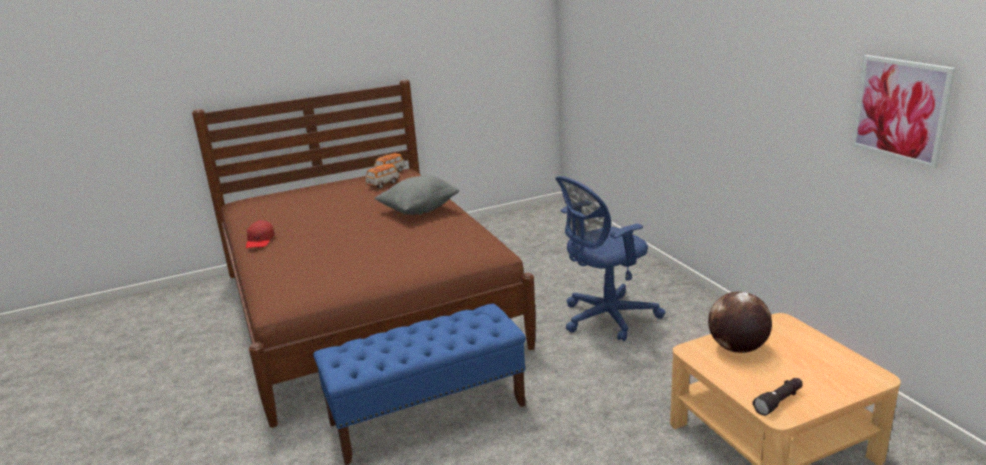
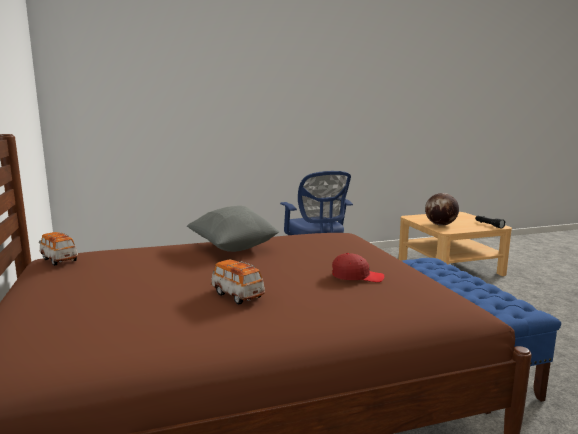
camera: 85 degrees left, 10 degrees down
(260, 240) = (270, 326): red cap -> red cap (357, 276)
(383, 184) = (109, 261): toy car -> toy car (237, 295)
(901, 109) = (403, 105): picture -> none

